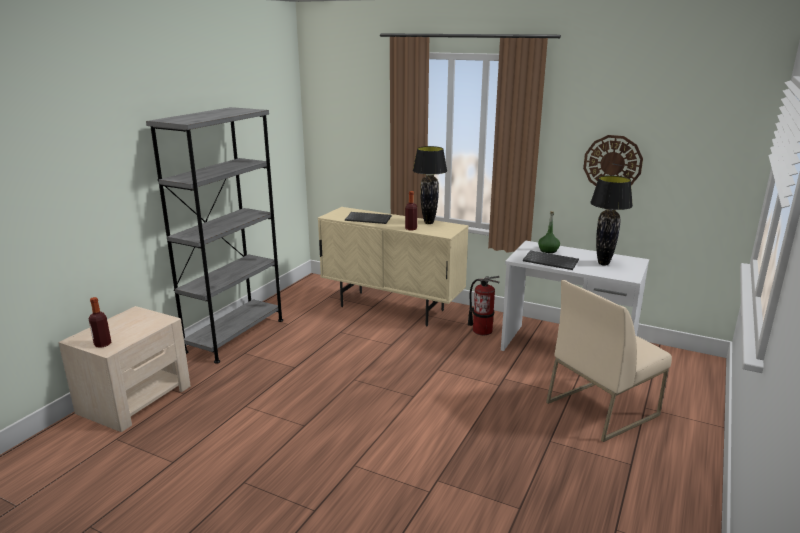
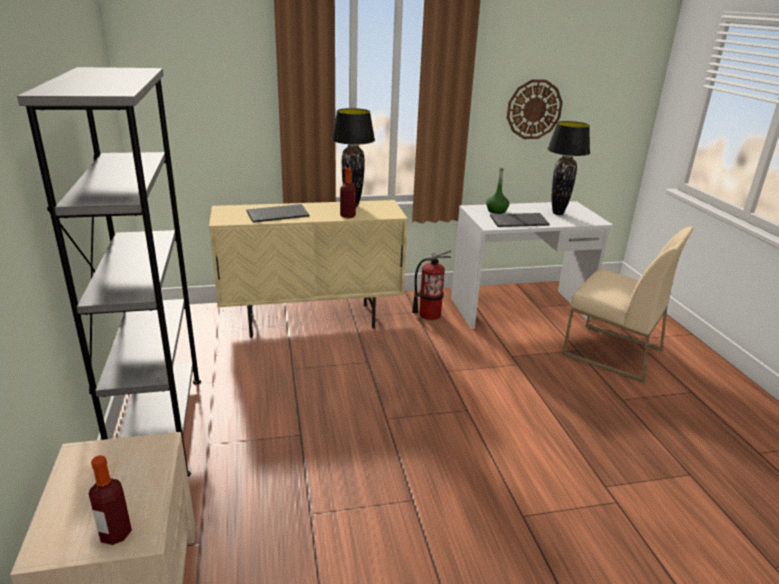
camera: 40 degrees left, 5 degrees up
(602, 408) = (611, 352): beige chair -> beige chair turned 75 degrees counterclockwise

